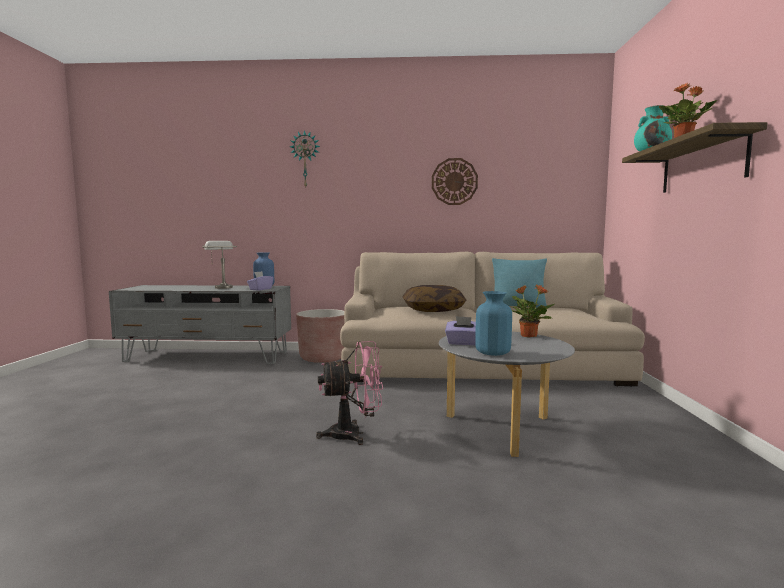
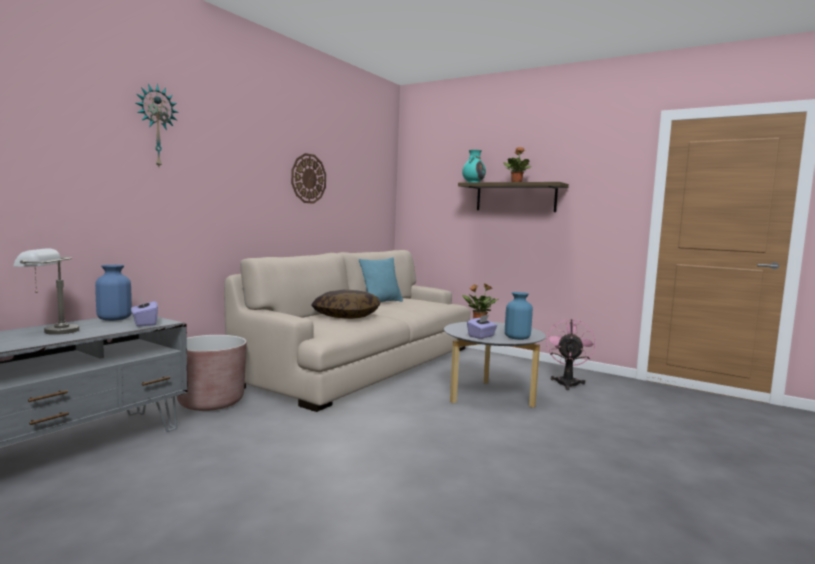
camera: 60 degrees left, 0 degrees up
(353, 434) = (451, 439): pink fan -> pink fan (567, 382)

